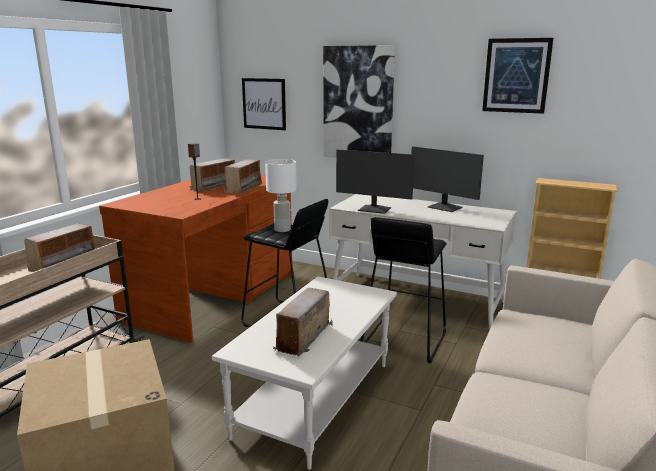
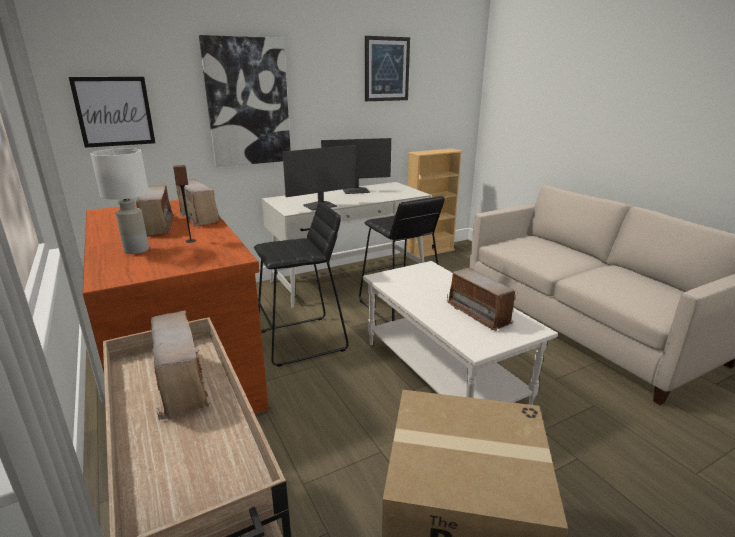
camera: 55 degrees left, 5 degrees up
(283, 229) = (289, 246): white table lamp -> white table lamp (137, 250)

